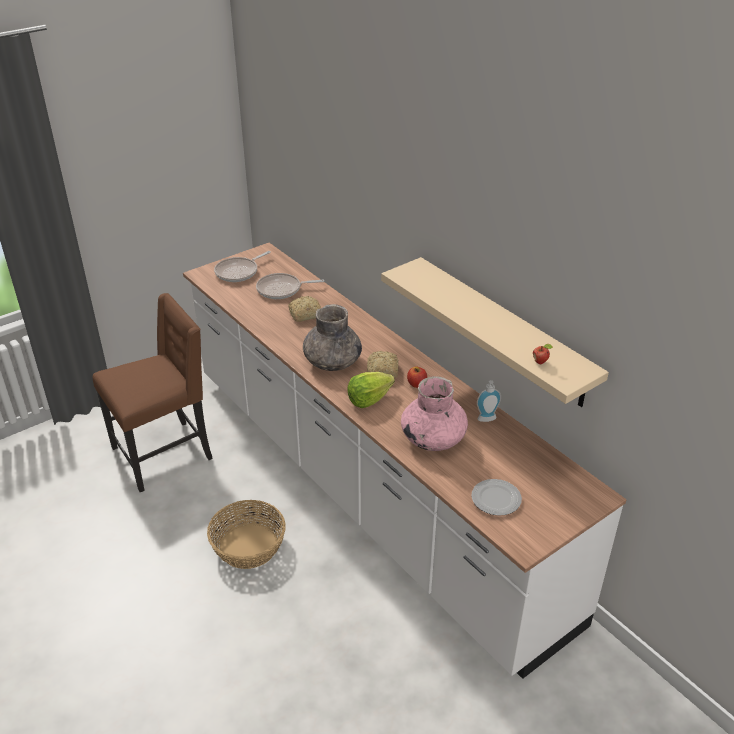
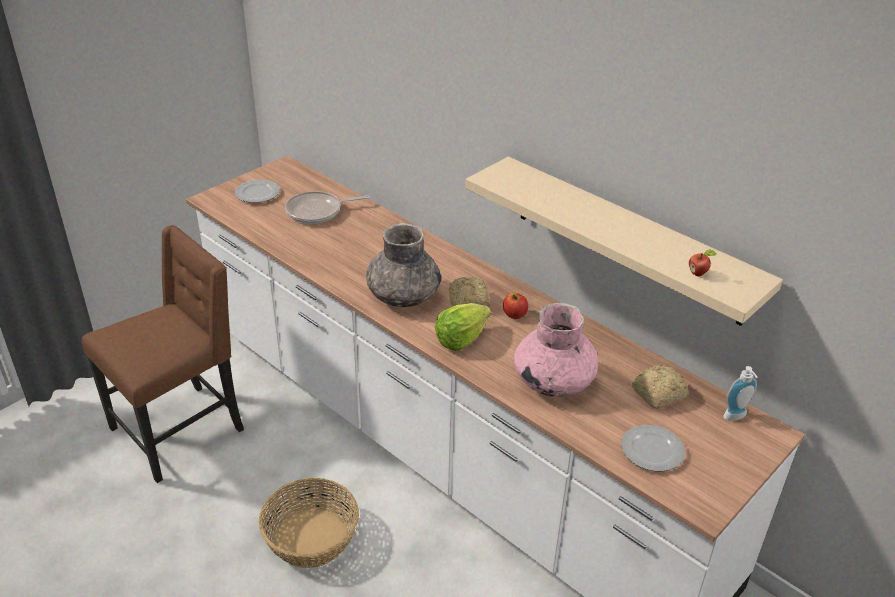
camera: 10 degrees left, 0 degrees up
(239, 272) = (258, 193): frying pan -> plate
(304, 314) = (353, 240): bread -> bread (657, 394)
(487, 420) = (612, 351): soap dispenser -> soap dispenser (736, 417)

